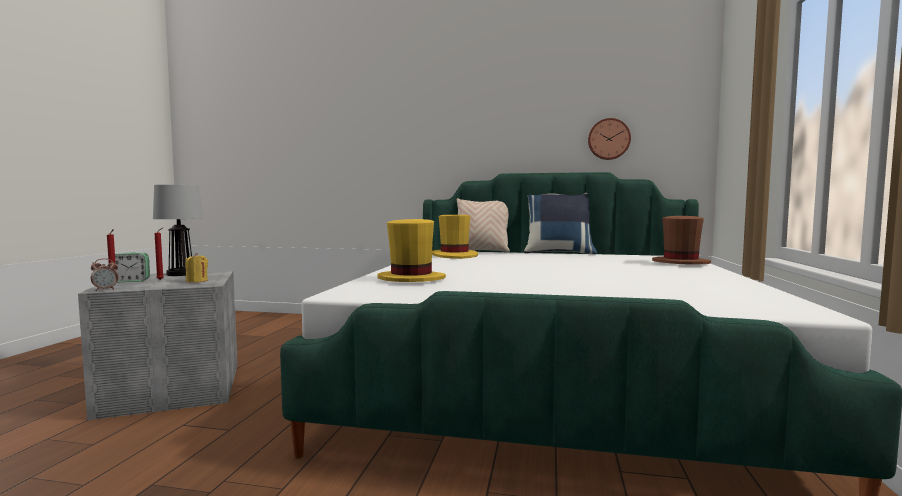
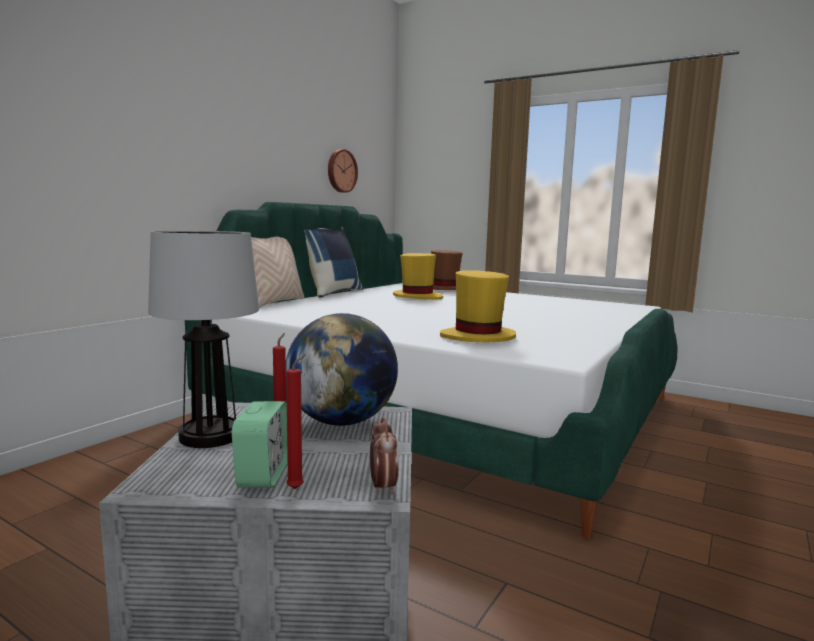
camera: 70 degrees left, 5 degrees up
(197, 281) = (342, 421): yellow candle -> globe
(454, 256) = (298, 311): yellow hat -> yellow hat (417, 297)

